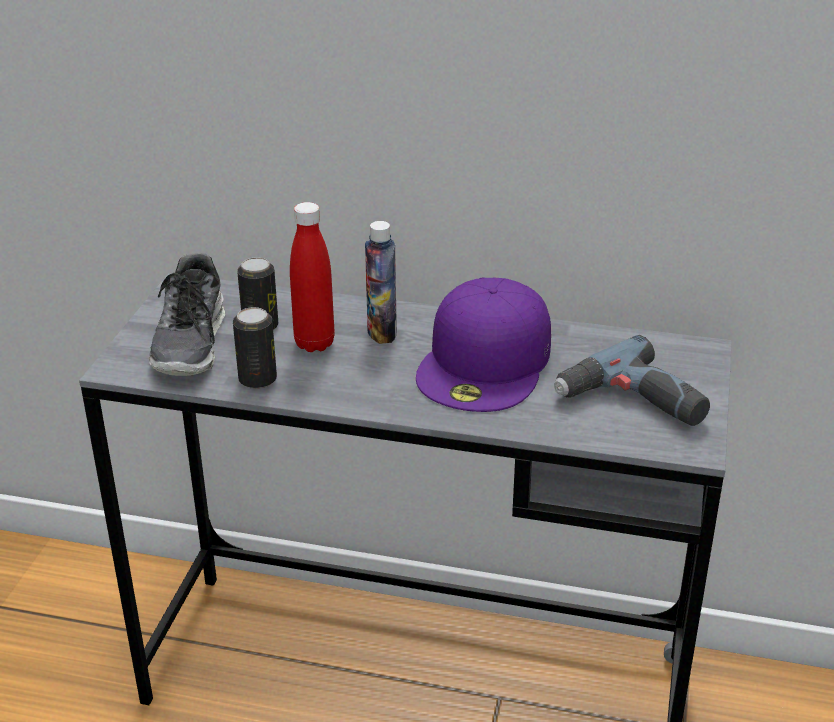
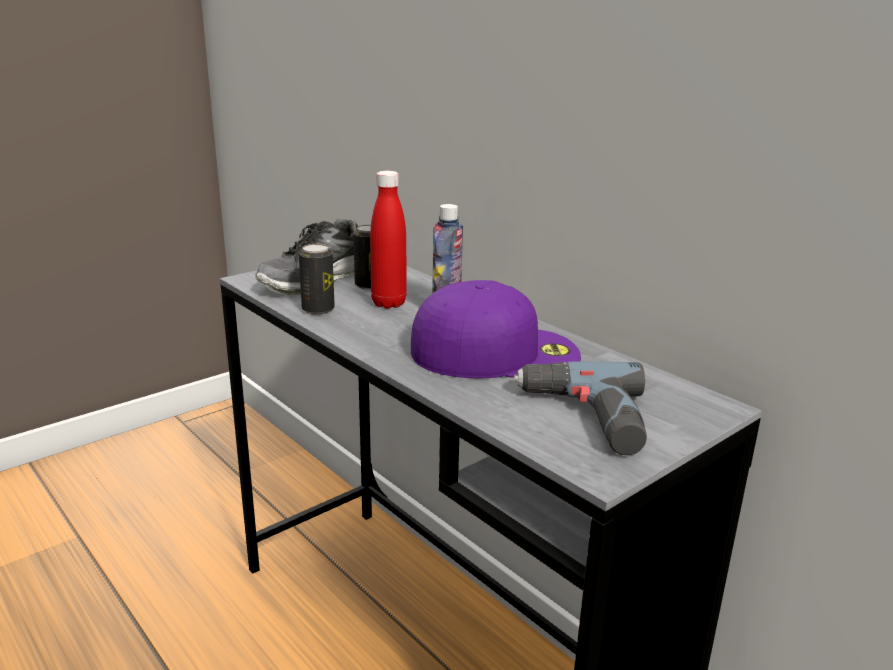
camera: 35 degrees right, 10 degrees down
(486, 363) = (496, 352): purple cap -> purple cap turned 150 degrees counterclockwise

